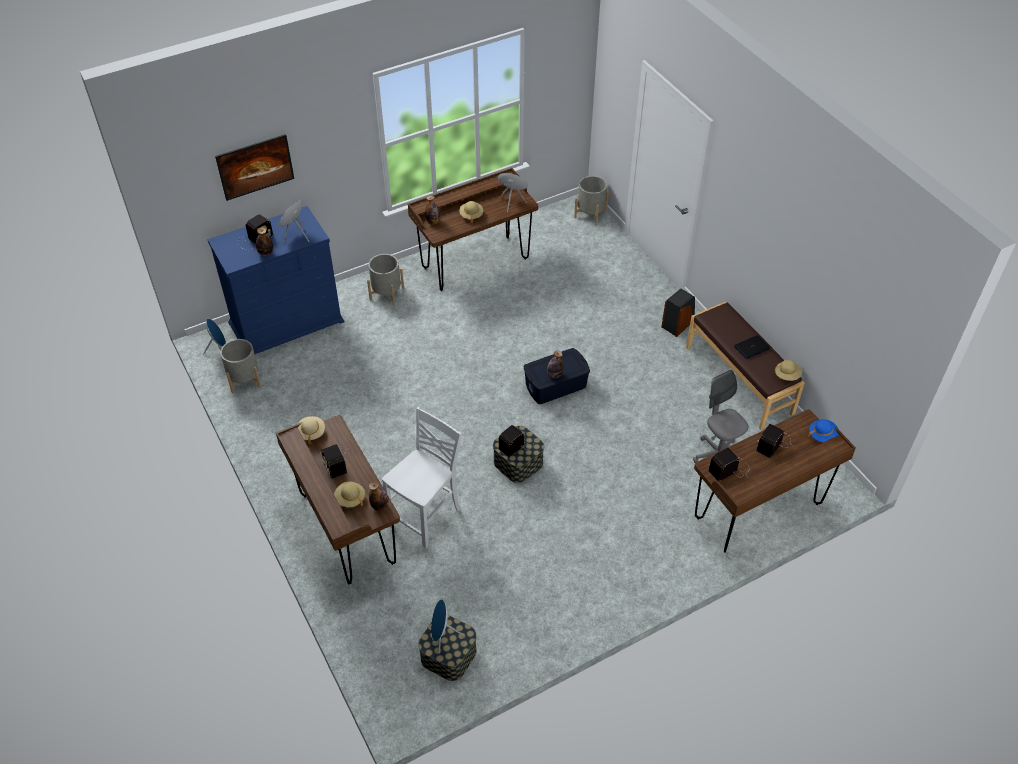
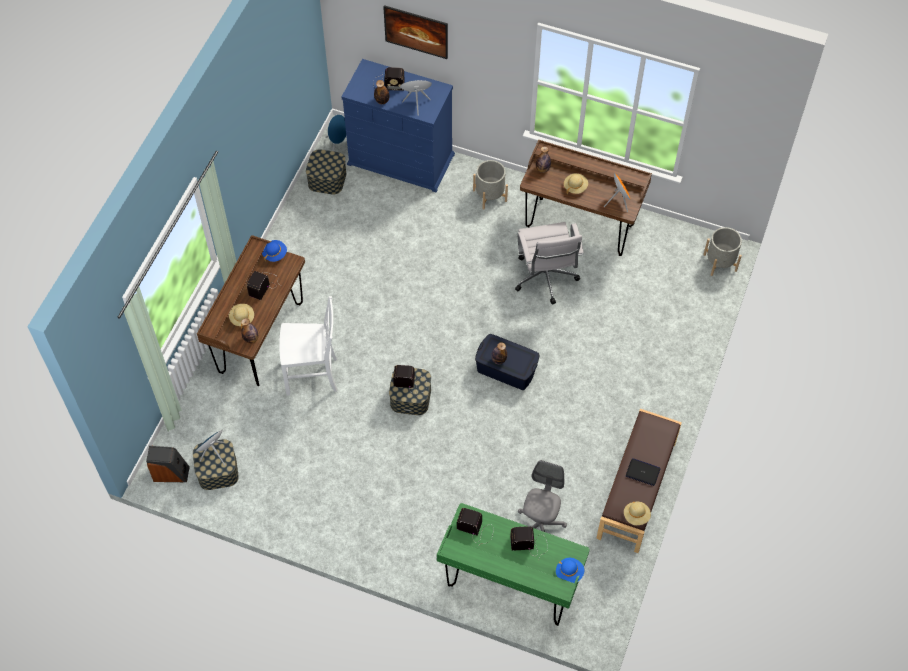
camera: 50 degrees right, 10 degrees up
(244, 380) = (327, 179): grey planter -> storage box
(311, 432) = (275, 254): beige hat -> blue hat
(500, 311) = (546, 279): none -> white office chair
(678, 324) = (655, 408): speaker -> speaker (171, 473)
(758, 512) = (510, 586): brown desk -> green desk

